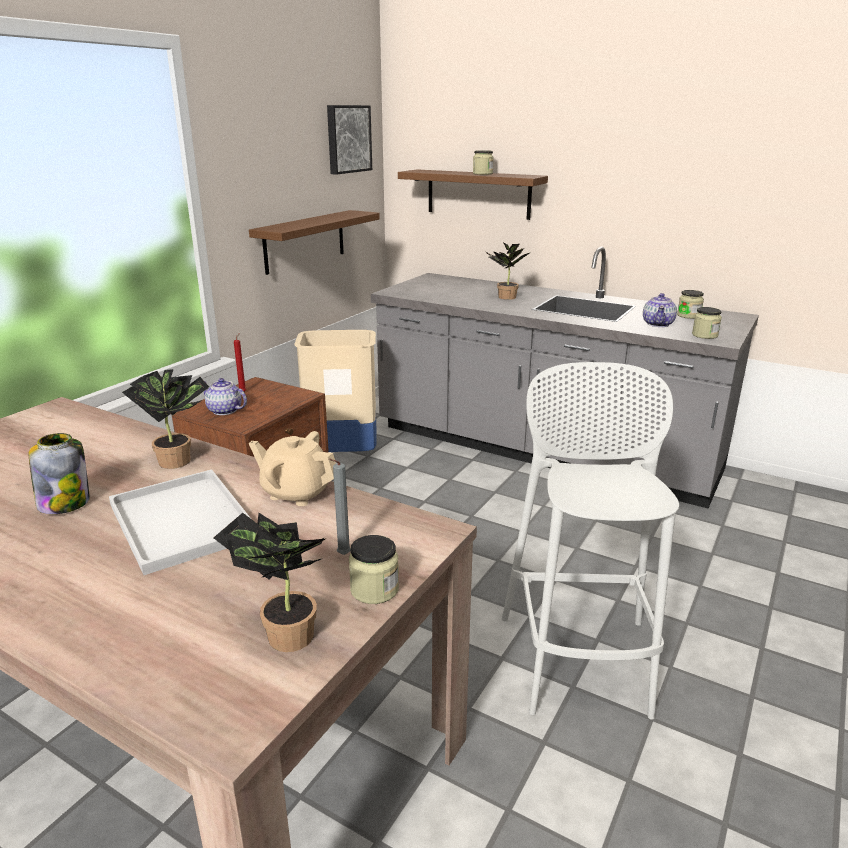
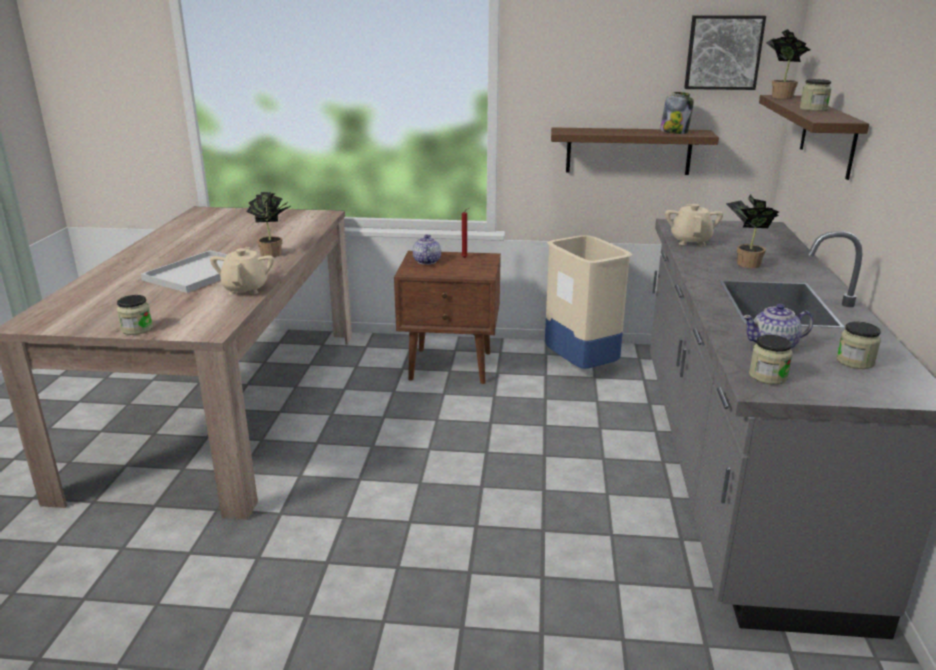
camera: 65 degrees right, 0 degrees up
(65, 503) = (209, 247): jar -> jar (674, 132)
(283, 636) = (90, 318): potted plant -> potted plant (779, 96)
(342, 555) = (172, 314): grey candle -> none
(439, 297) = (690, 241): none -> beige teapot
(579, 660) = (362, 560): white stool -> none

